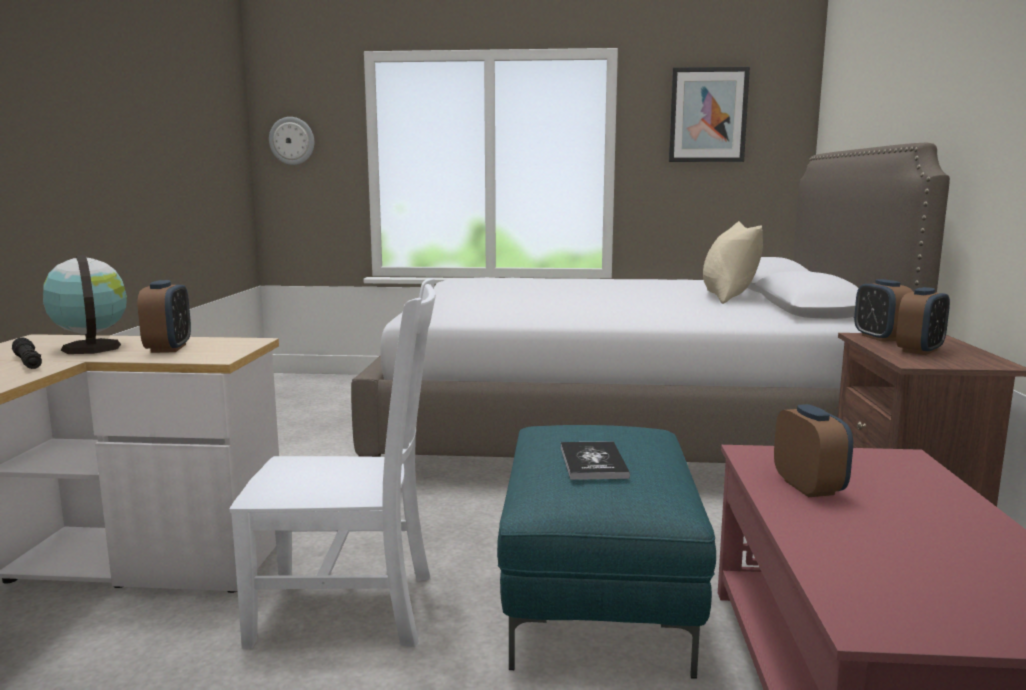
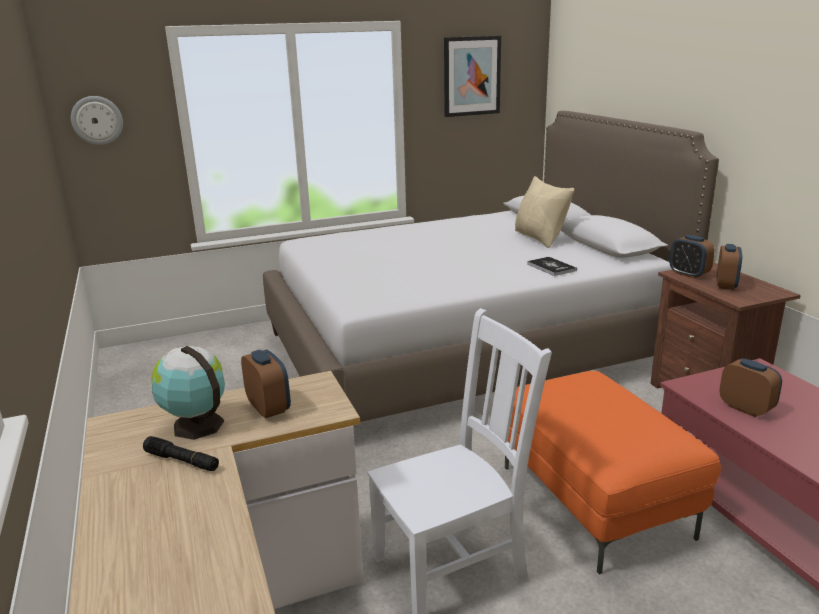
camera: 25 degrees left, 10 degrees up
(593, 462) = (615, 421): book -> book (551, 267)
(594, 597) = (591, 500): turquoise ottoman -> orange ottoman

